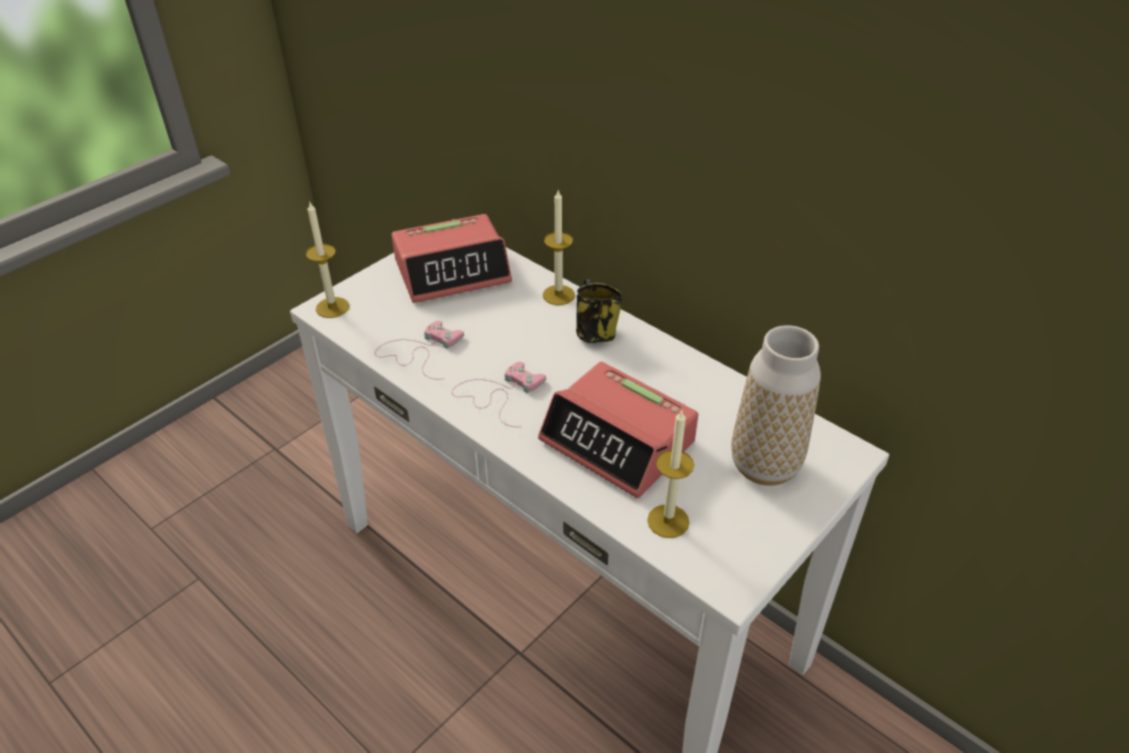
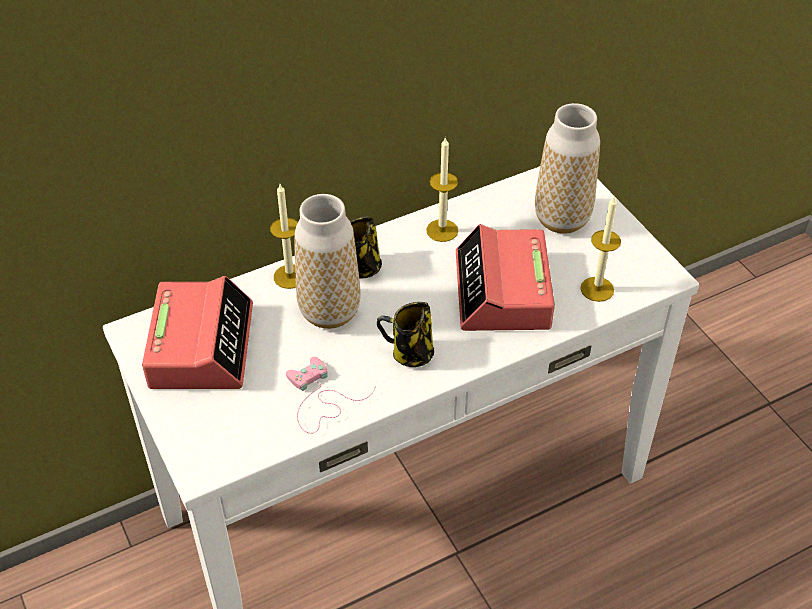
camera: 70 degrees left, 5 degrees up
(332, 307) = (205, 460): candle -> candle (442, 230)
(498, 394) = (410, 354): pink game controller -> mug
(527, 329) = (329, 312): none -> vase
(618, 441) = (502, 292): alarm clock -> alarm clock turned 120 degrees clockwise

